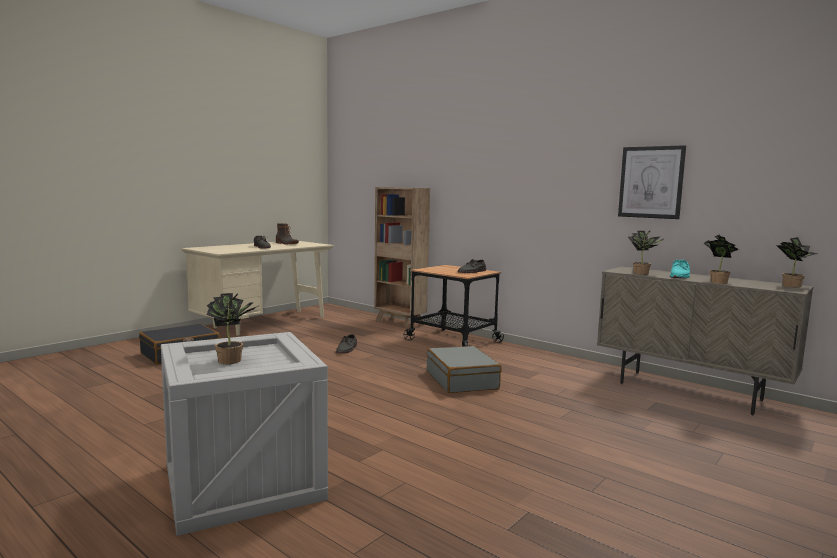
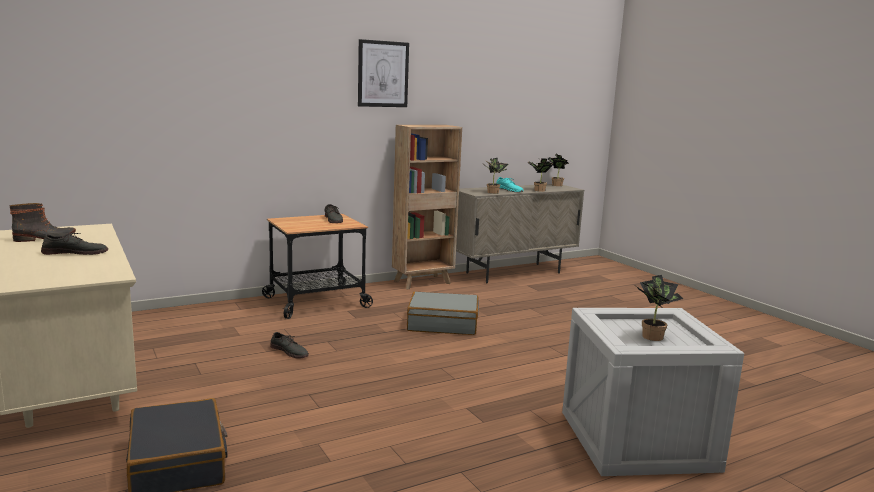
camera: 70 degrees left, 5 degrees up
(400, 323) = (209, 309): brown bookcase -> brown bookcase (423, 282)
(651, 182) = (468, 116): picture -> picture (383, 74)

